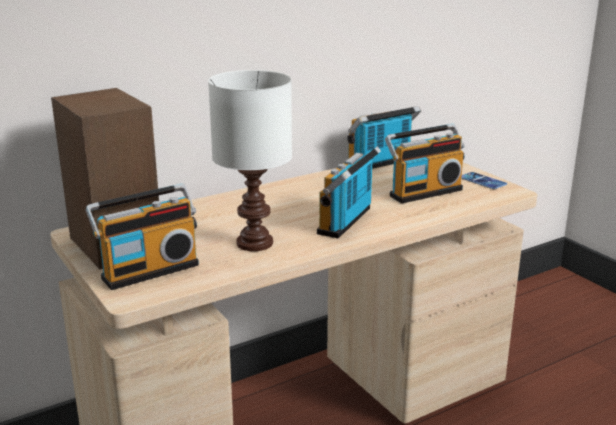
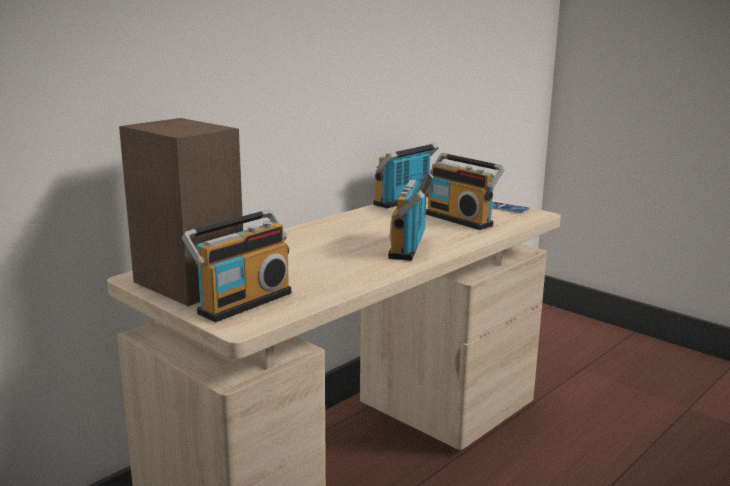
camera: 15 degrees left, 5 degrees down
(255, 242) = (334, 270): white table lamp -> none
(424, 192) = (461, 219): radio -> radio turned 90 degrees clockwise

